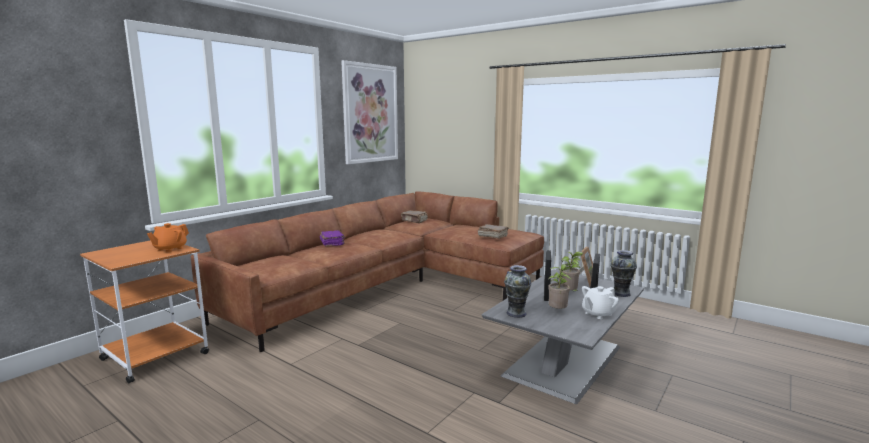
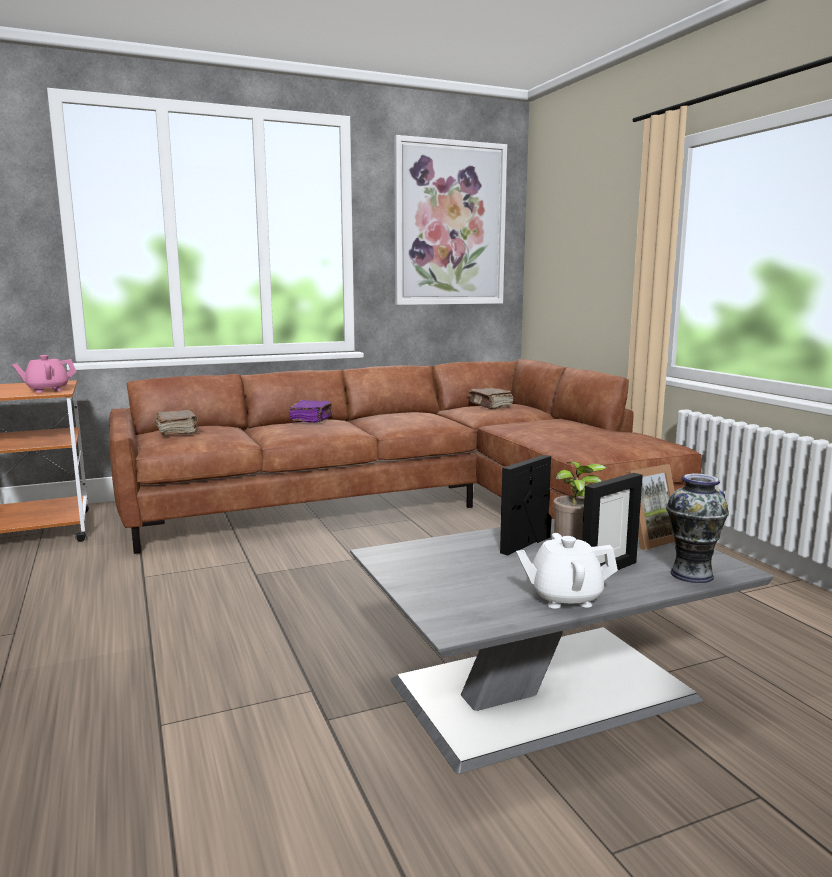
camera: 30 degrees right, 0 degrees up
(170, 249) = (47, 390): orange teapot -> pink teapot
(492, 236) = (576, 439): brown book -> brown book (178, 432)
(516, 313) = (407, 561): vase -> none
(558, 312) = (489, 576): potted plant -> none

